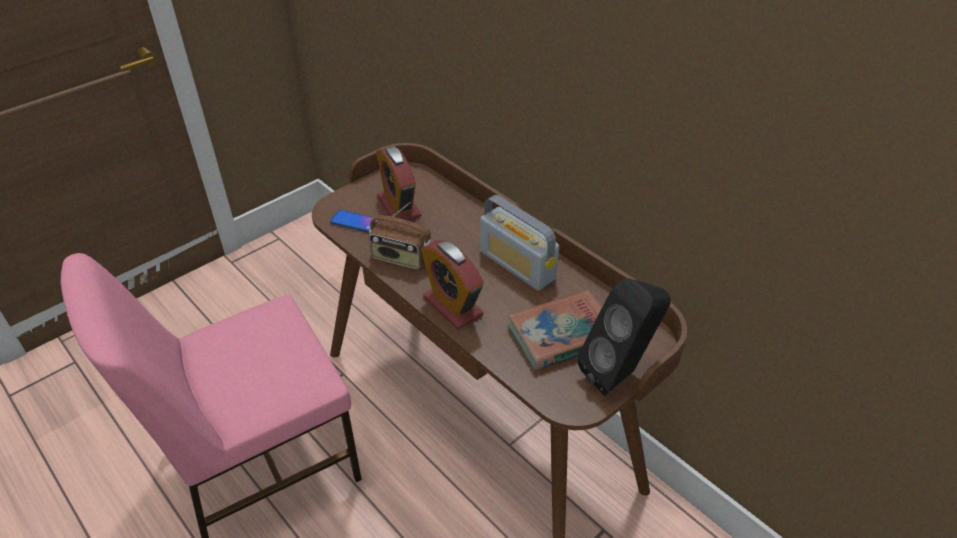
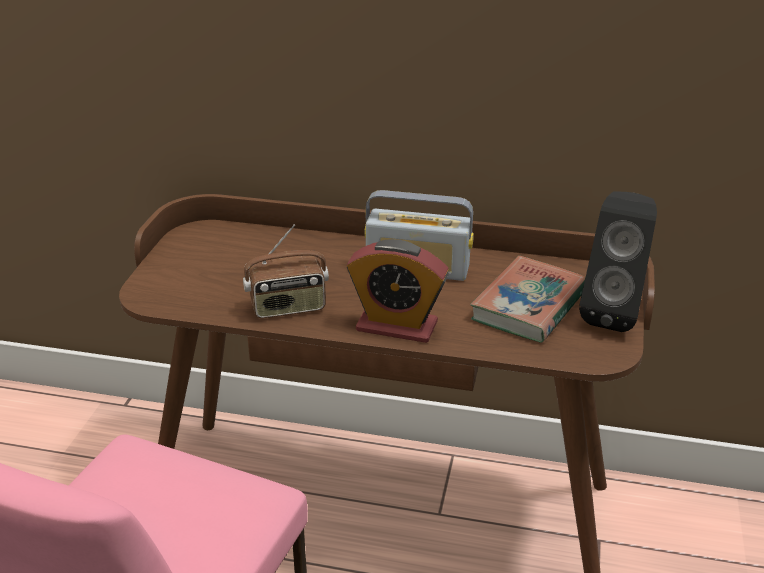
camera: 35 degrees left, 10 degrees down
(355, 222) = (192, 296): phone -> none
(399, 207) = (228, 265): alarm clock -> none

